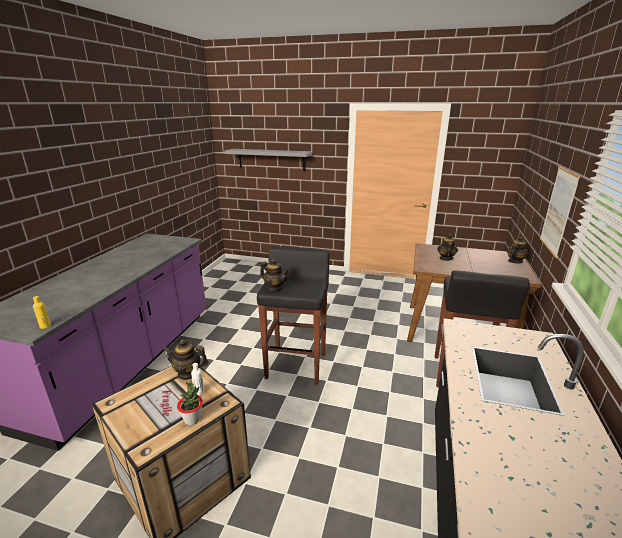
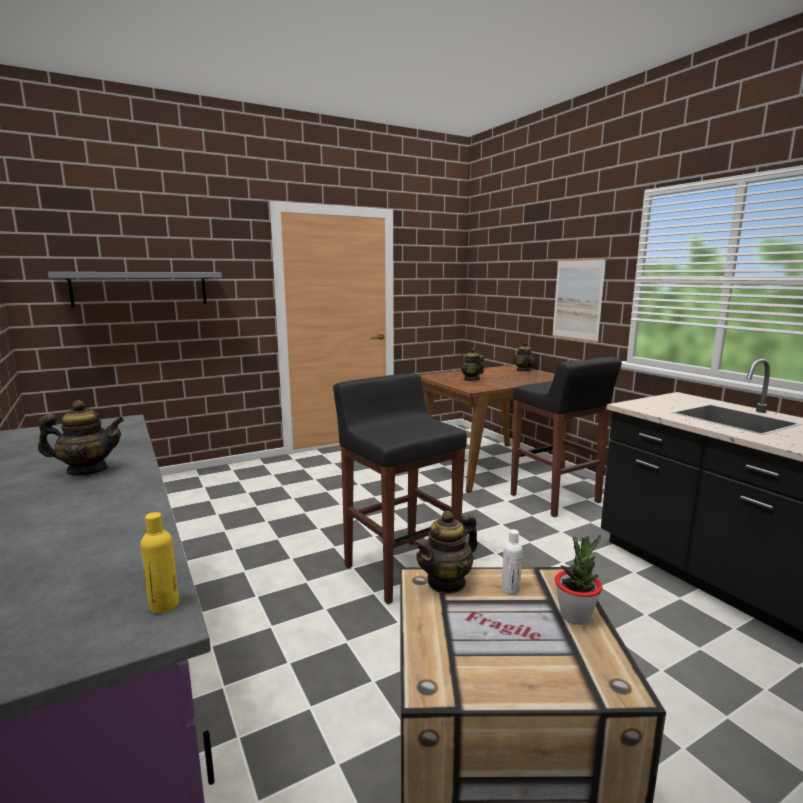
camera: 45 degrees left, 10 degrees down
(274, 288) = (392, 436): teapot -> teapot (88, 470)

